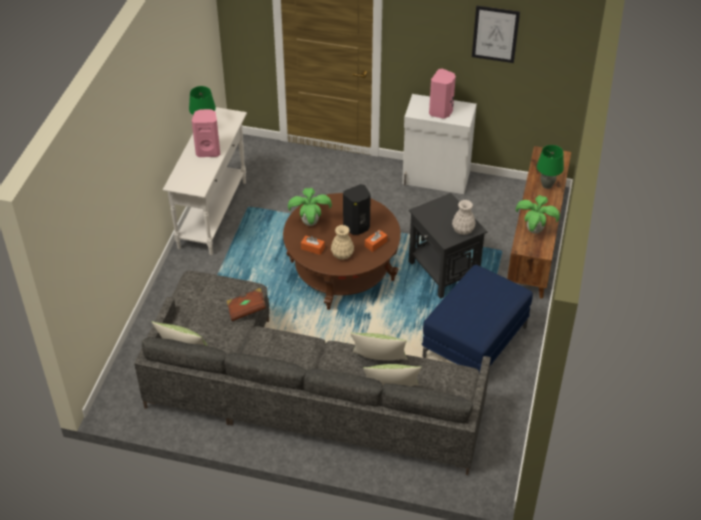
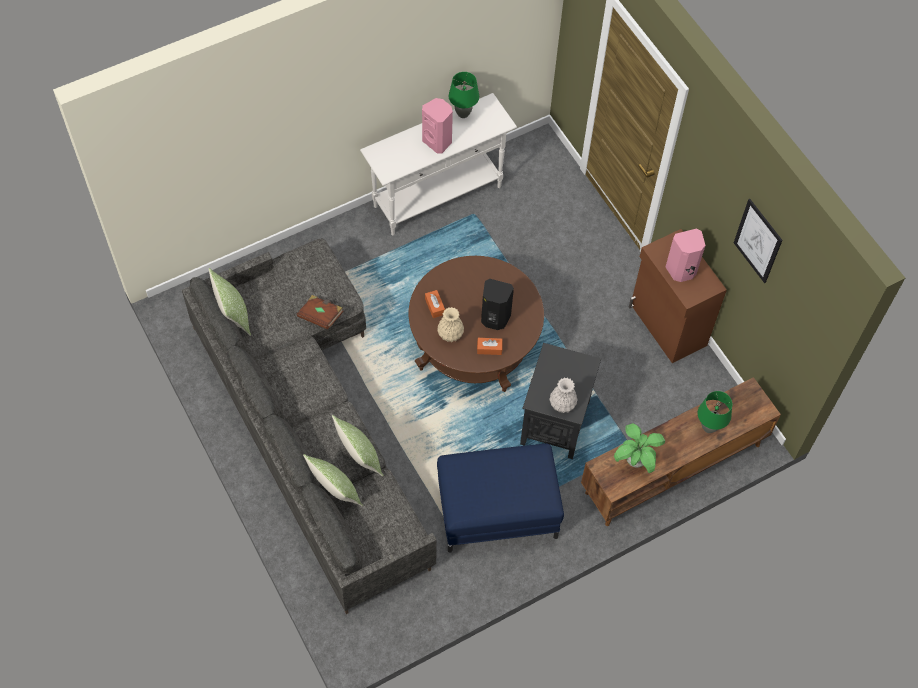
camera: 45 degrees right, 15 degrees up
(310, 223) = (462, 280): potted plant -> none
(436, 179) = (667, 326): white cabinet -> brown cabinet

